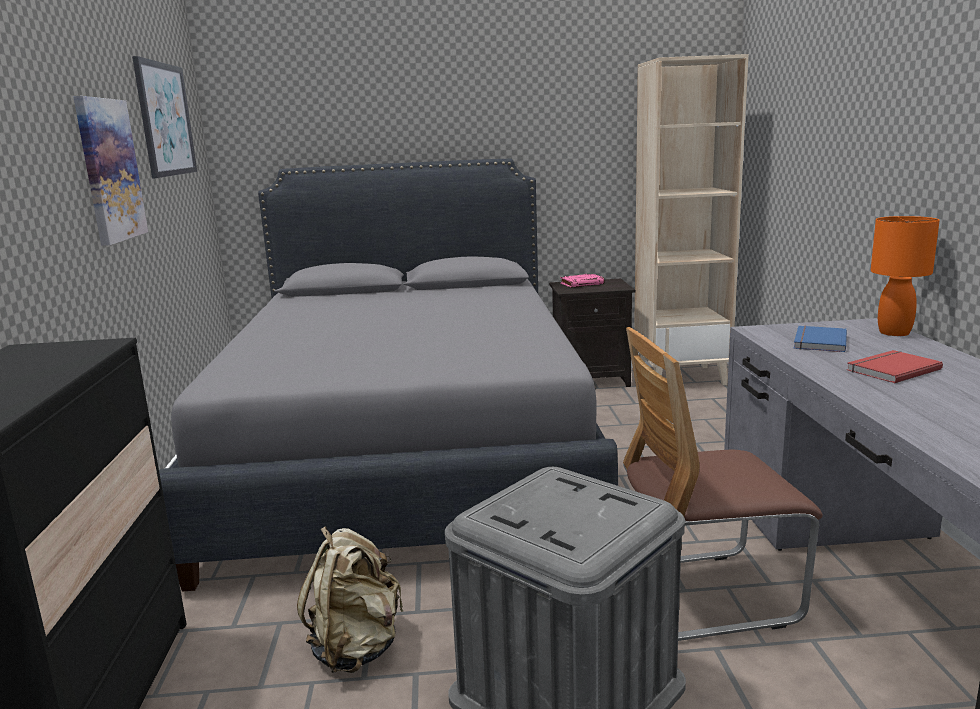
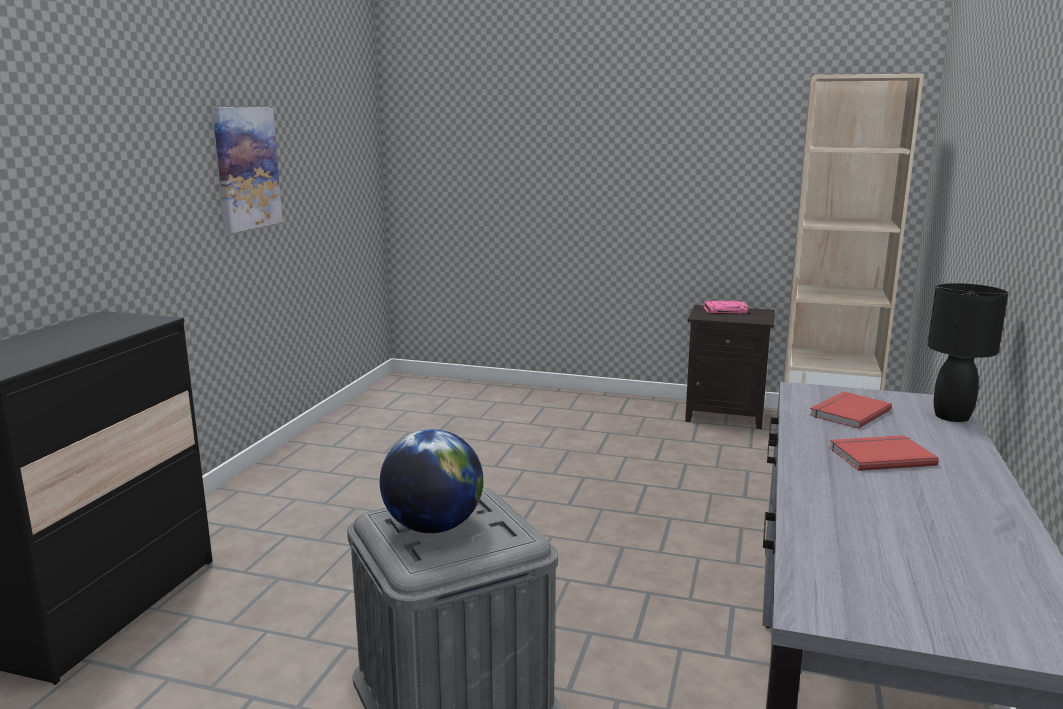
camera: 20 degrees right, 0 degrees up
(165, 119) = (327, 120): picture -> none
(357, 648) = (319, 613): beige backpack -> none
(408, 453) = (490, 455): grey bed -> none
(550, 513) = (433, 527): none -> globe
(704, 595) = (649, 650): chair -> none
(817, 341) = (847, 412): blue book -> red book
(893, 333) = (951, 416): orange table lamp -> black table lamp

